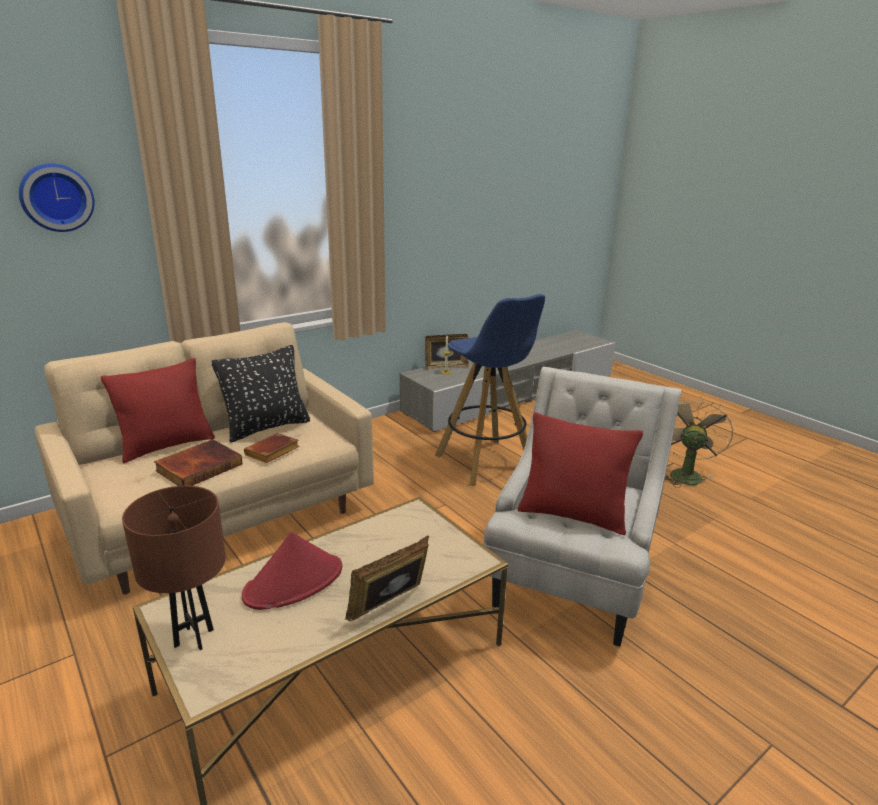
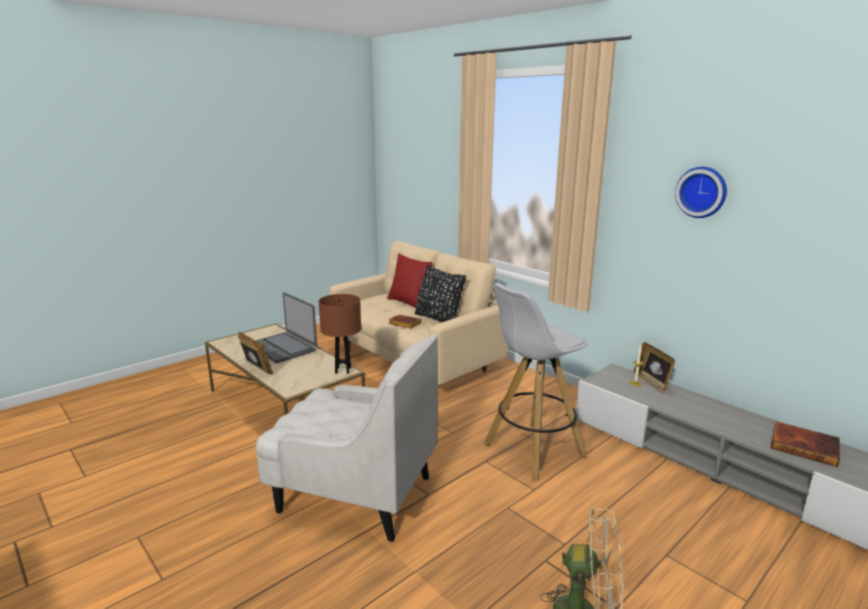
camera: 85 degrees right, 5 degrees down
(56, 197) = (438, 165): wall clock -> wall clock (702, 192)
(194, 638) = (251, 335): brown table lamp -> brown table lamp (343, 370)
(199, 466) = (384, 312): book -> book (804, 446)
(294, 582) = (283, 348): red hat -> laptop
(486, 463) = (532, 451): blue stool -> white stool
(572, 515) = (318, 413): red pillow -> none

